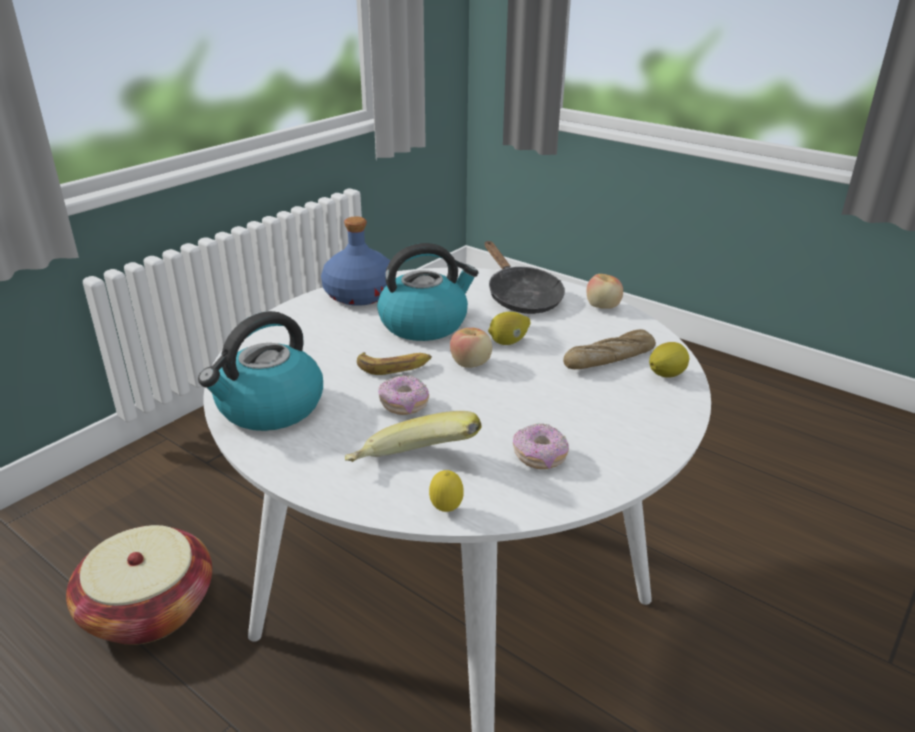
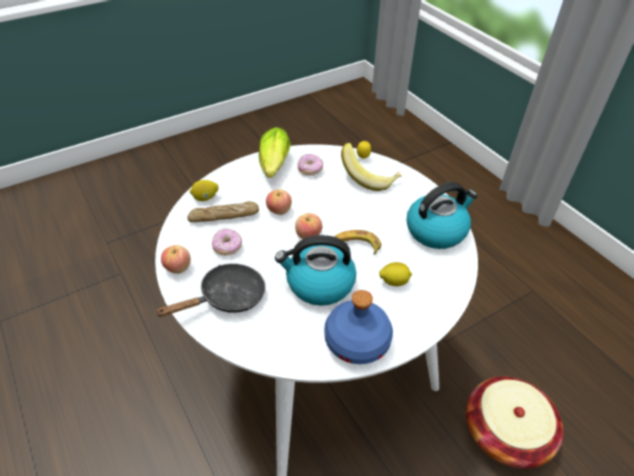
camera: 160 degrees left, 15 degrees up
(404, 405) = (361, 214): donut -> donut (227, 247)
(508, 342) = (273, 248): lemon -> lemon (394, 281)
(521, 297) = (227, 298): black frying pan -> black frying pan turned 60 degrees clockwise
(538, 383) = (279, 210): none -> apple
(612, 446) = (273, 167): none -> lettuce

